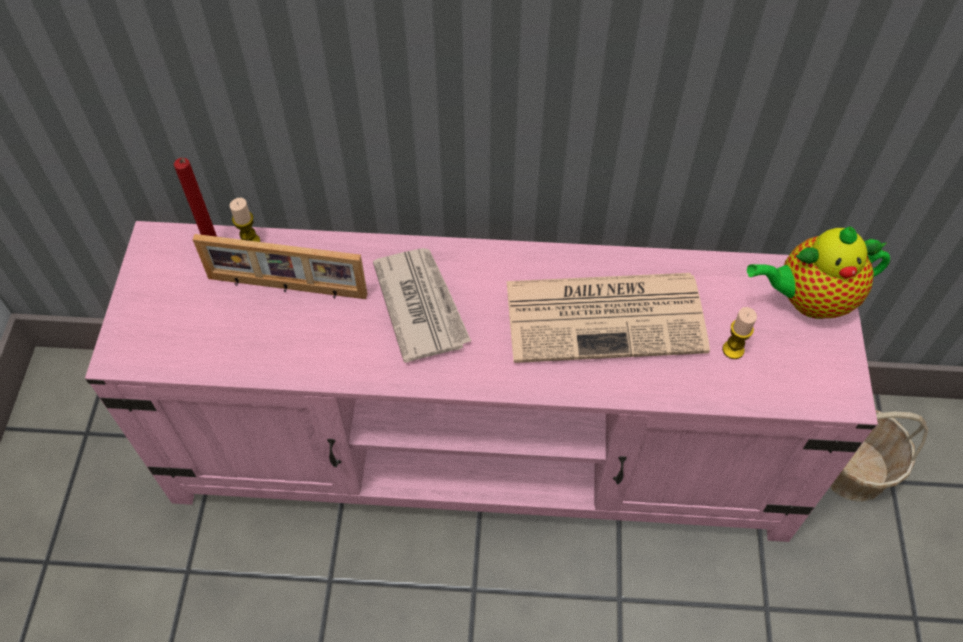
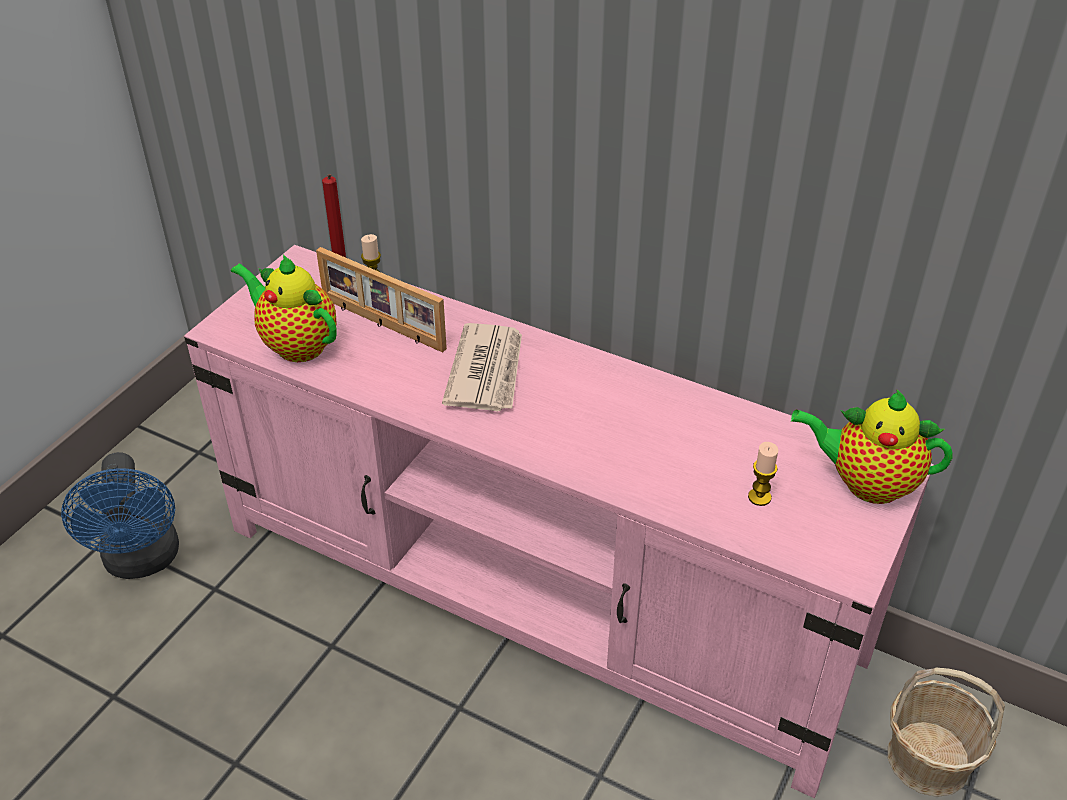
camera: 25 degrees right, 15 degrees down
(98, 573) = (142, 561): none -> blue fan
(213, 345) = (296, 344): none -> teapot
(607, 316) = (652, 432): newspaper -> none

